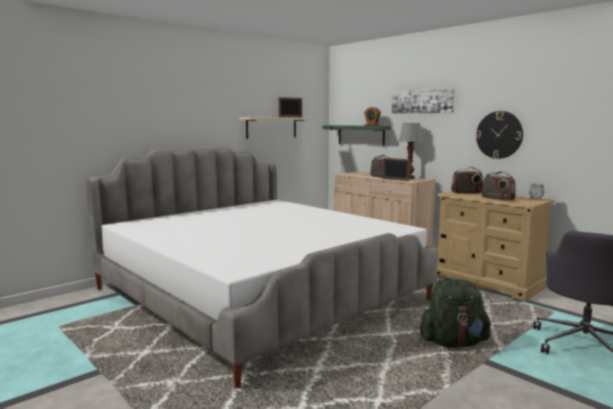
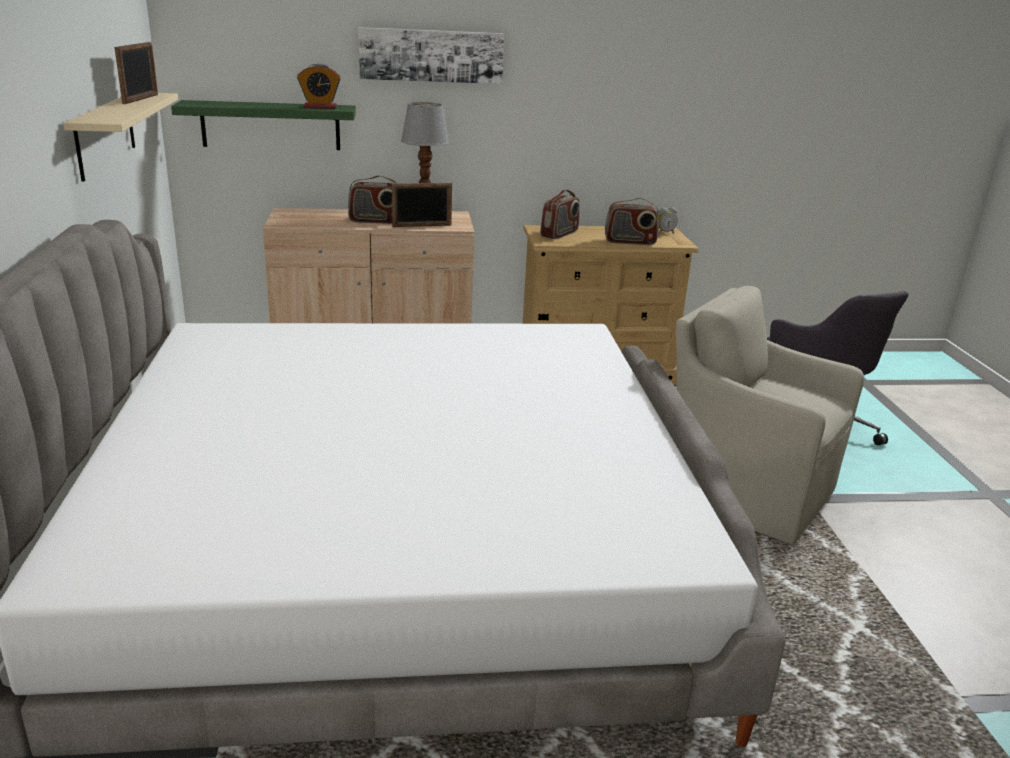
camera: 55 degrees left, 15 degrees up
(453, 343) = (746, 491): green backpack -> beige armchair
(499, 135) = (587, 126): wall clock -> none

